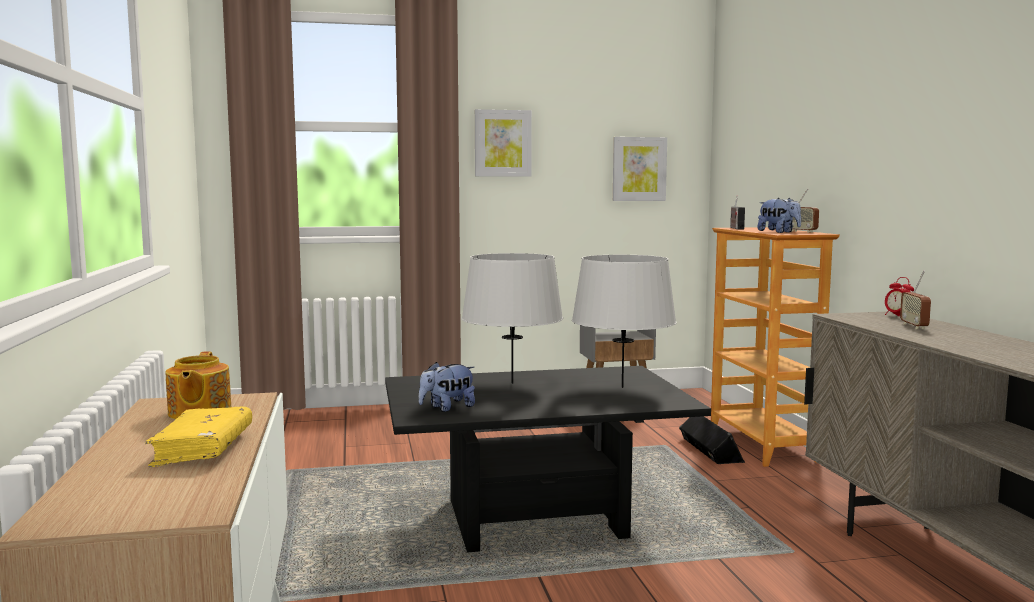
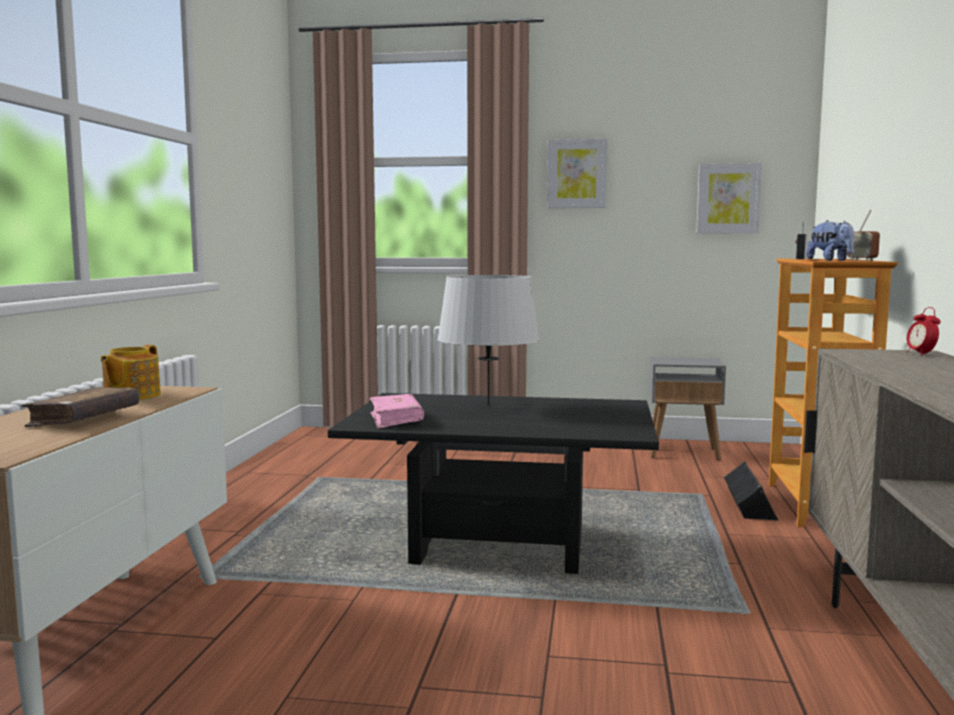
camera: 20 degrees right, 0 degrees up
(203, 449) = (84, 419): yellow book -> brown book
(447, 408) = (396, 420): plush toy -> pink book
(622, 387) = (593, 417): grey table lamp -> none
(914, 326) = (916, 364): radio -> none

